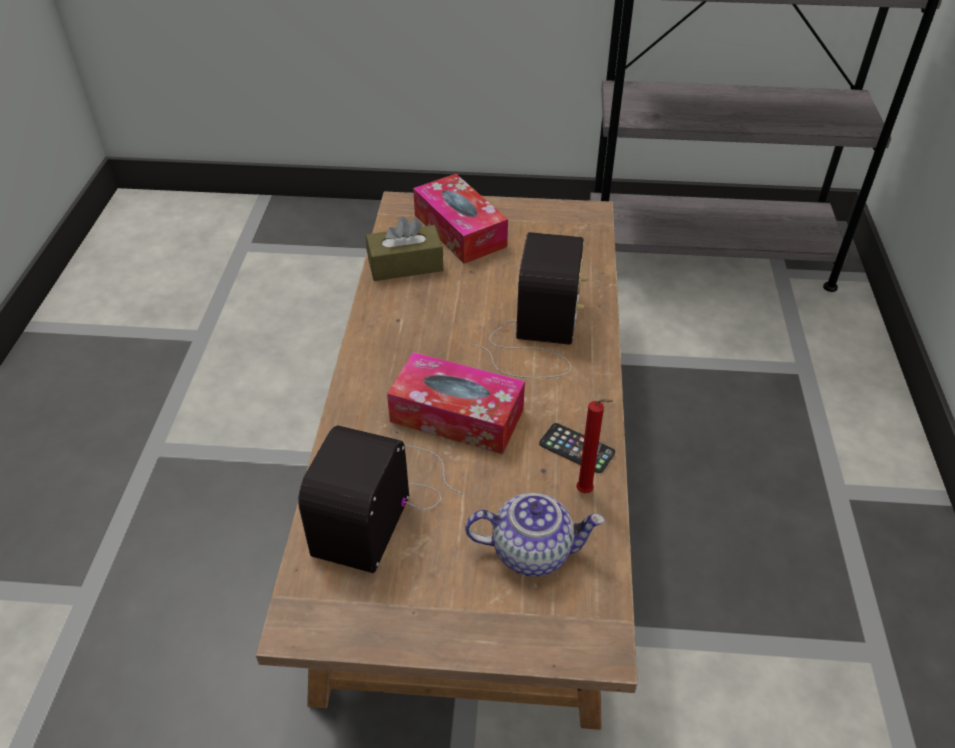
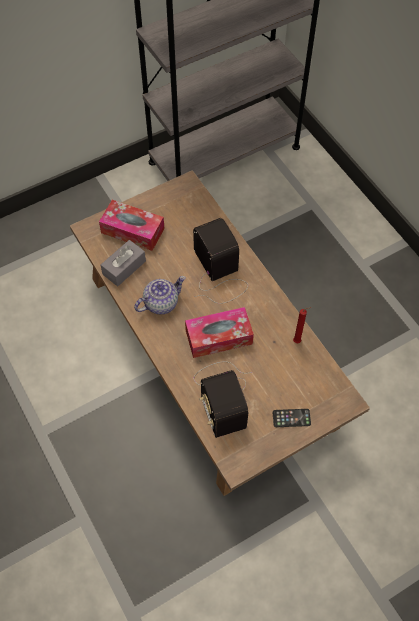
camera: 35 degrees left, 15 degrees up
(405, 265) = (124, 267): brown tissue box -> grey tissue box
(532, 550) = (297, 379): teapot -> teapot (161, 303)
(576, 448) = (279, 323): phone -> phone (291, 418)

